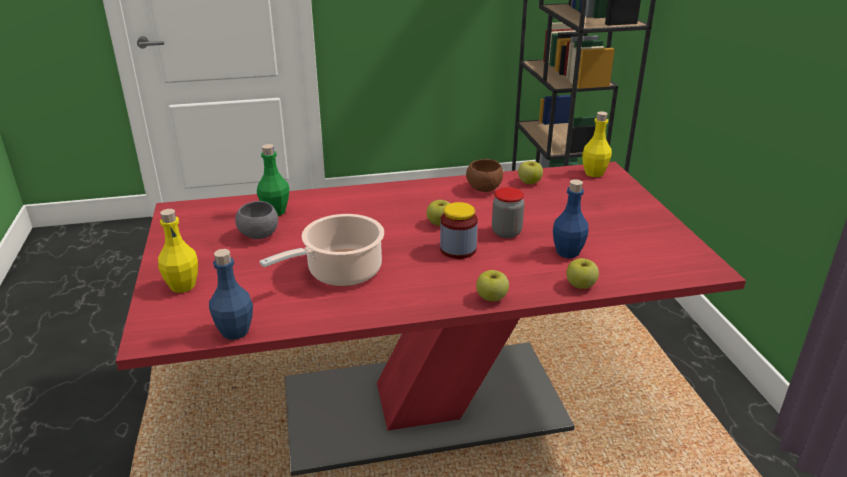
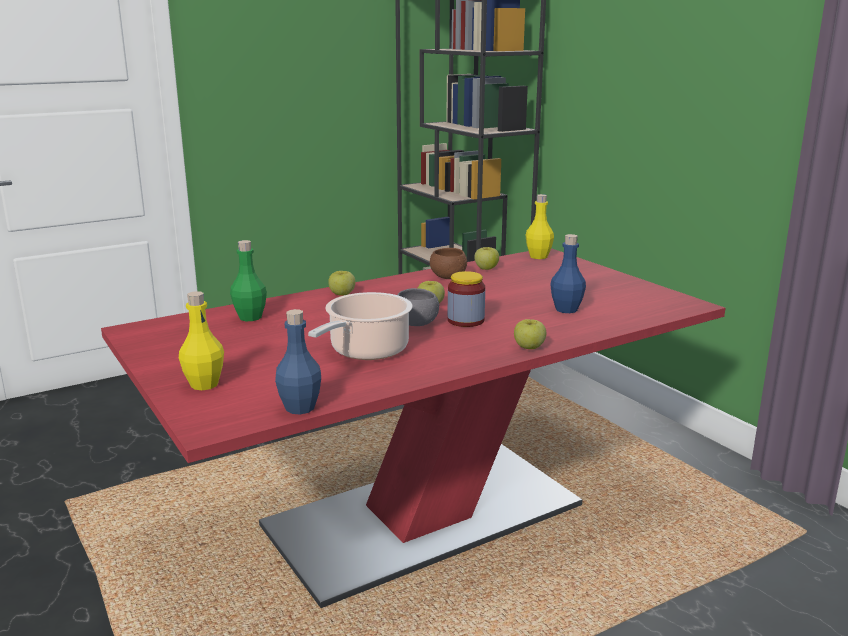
camera: 20 degrees left, 10 degrees down
(258, 235) = (250, 336): grey bowl -> grey bowl (416, 324)
(506, 232) = (499, 303): jar -> none
(580, 285) = (598, 329): apple -> apple (342, 294)

